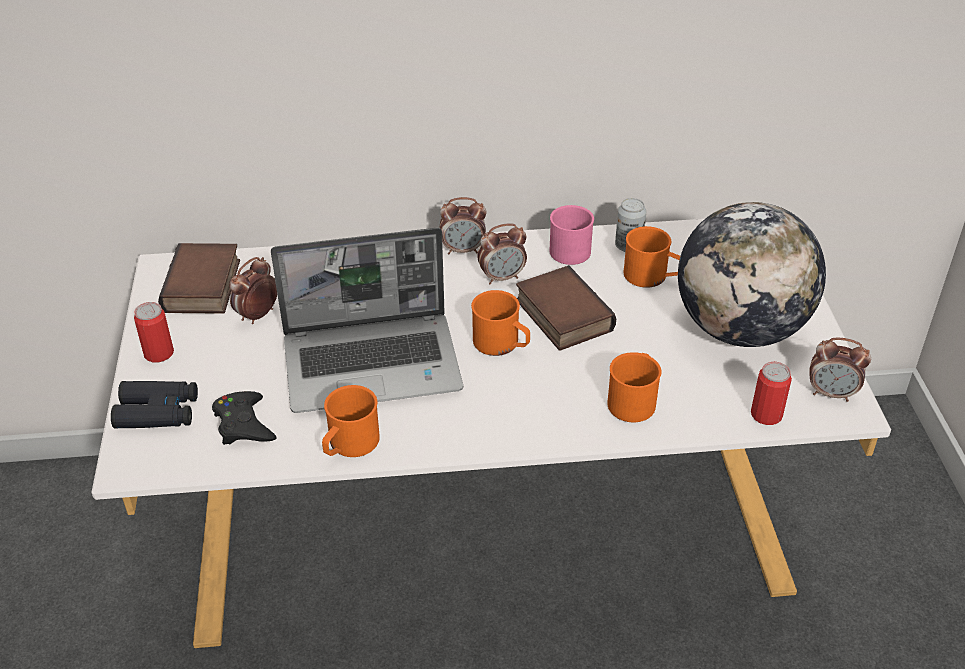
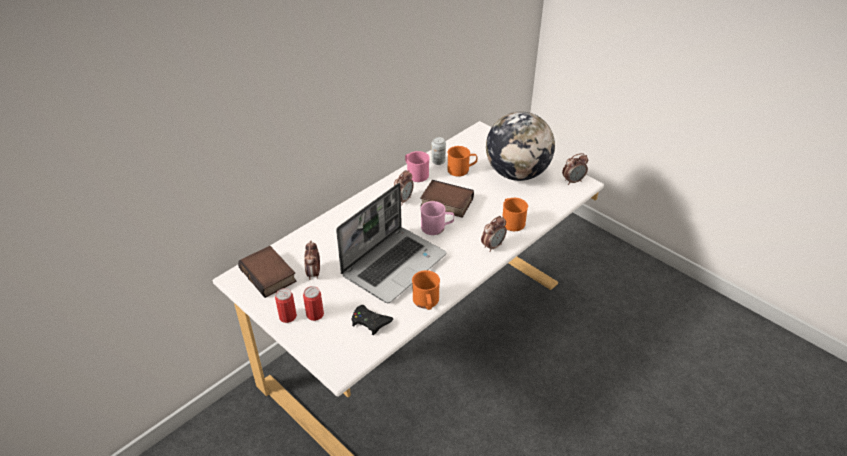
camera: 40 degrees left, 0 degrees up
(158, 412) = (323, 341): black binoculars -> none
(463, 250) = (372, 197): alarm clock -> alarm clock (493, 246)
(502, 344) = (437, 227): orange mug -> pink mug
(766, 415) = (561, 201): can -> can (315, 314)

